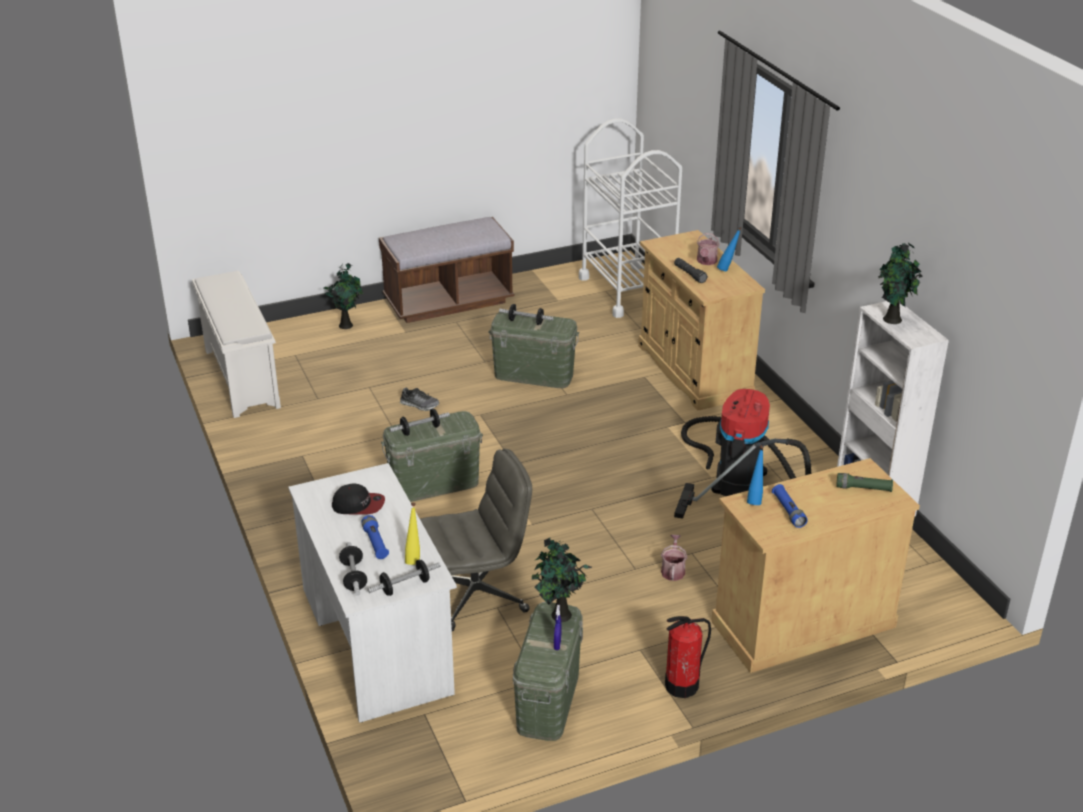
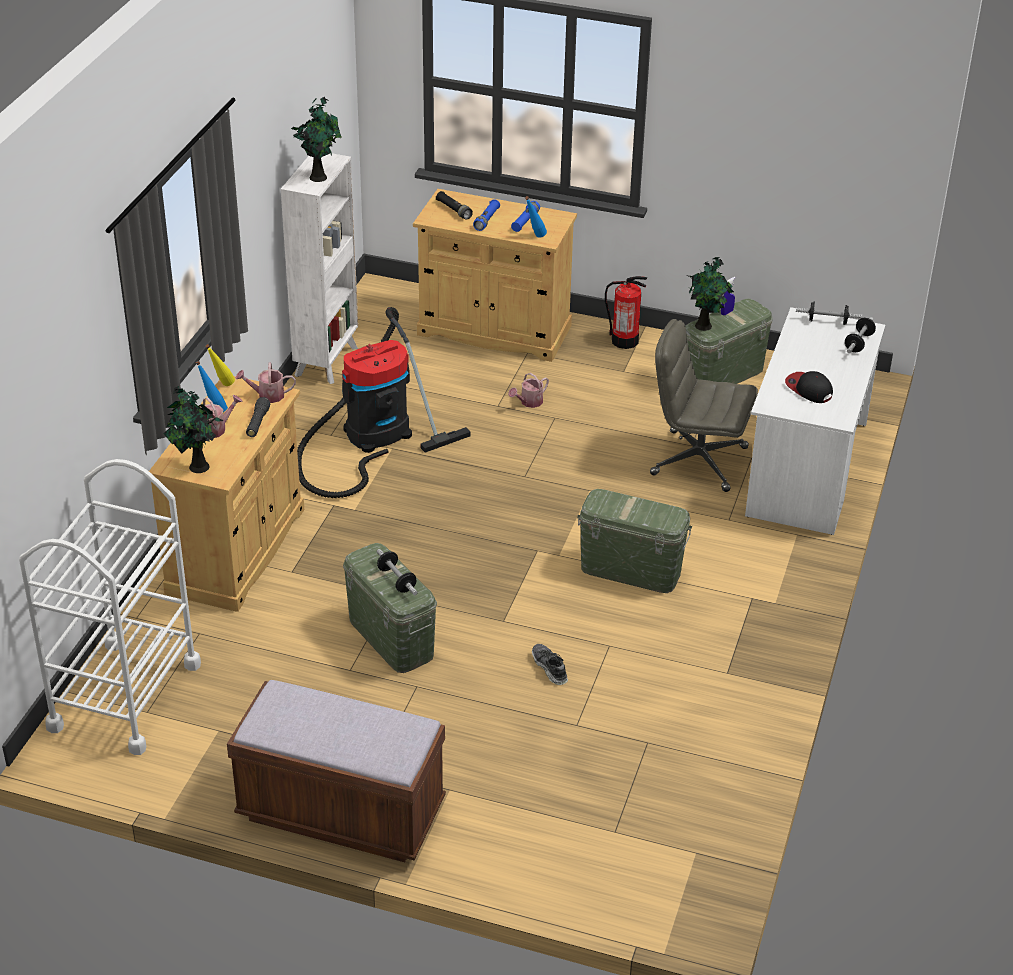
camera: 140 degrees left, 5 degrees up
(240, 378) = (710, 830): white shoe rack -> none
(346, 325) = (505, 849): potted plant -> potted plant (197, 467)
(375, 543) = (821, 357): blue flashlight -> blue flashlight (487, 220)
(414, 558) = (803, 335): yellow bottle -> yellow bottle (222, 386)
(420, 430) = (648, 512): dumbbell -> none
(714, 290) = (267, 395): none -> watering can
(863, 489) = (454, 210): green flashlight -> black flashlight

